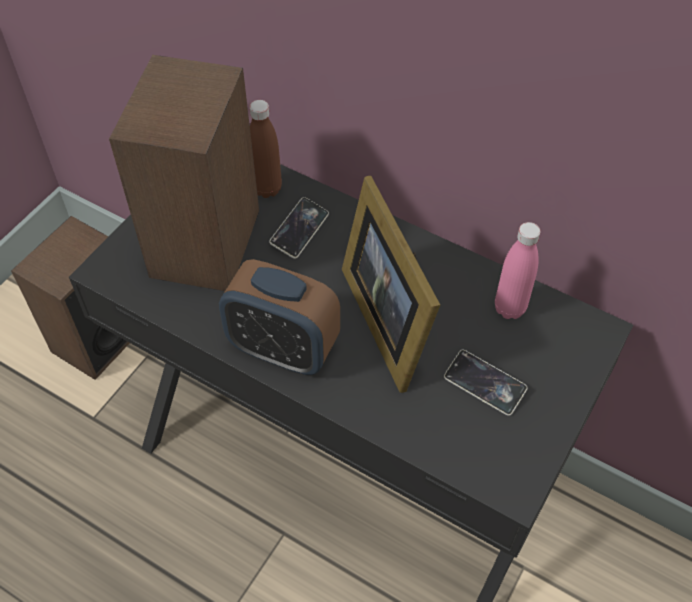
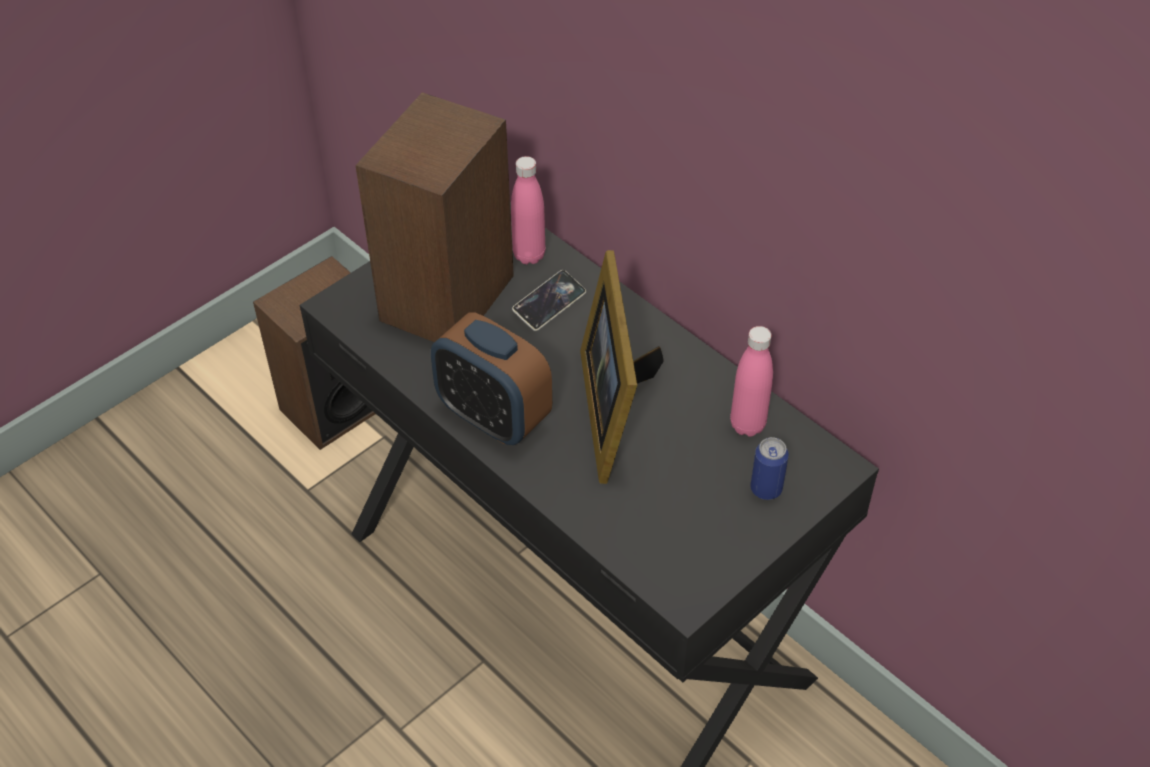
camera: 15 degrees right, 5 degrees down
(267, 189) = (529, 255): brown bottle -> pink bottle
(484, 385) = (691, 494): phone -> none
(546, 365) = (766, 489): none -> can

